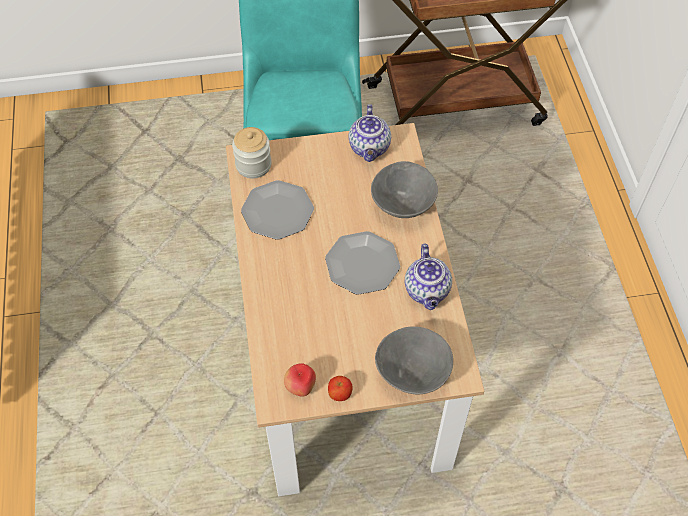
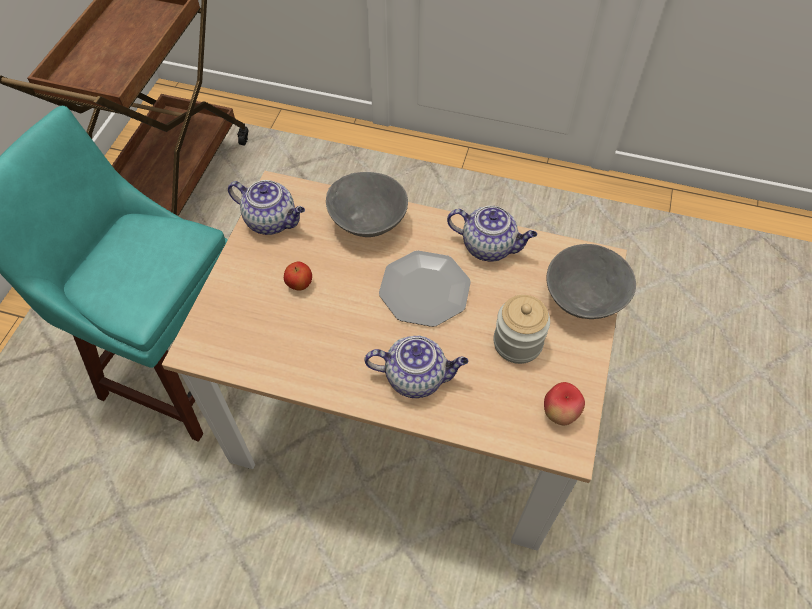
camera: 65 degrees left, 0 degrees up
(253, 165) = (215, 344): jar -> jar (517, 343)
(277, 211) = (302, 344): plate -> none
(286, 287) = (416, 377): none -> teapot
(339, 393) = (583, 377): apple -> apple (299, 284)

